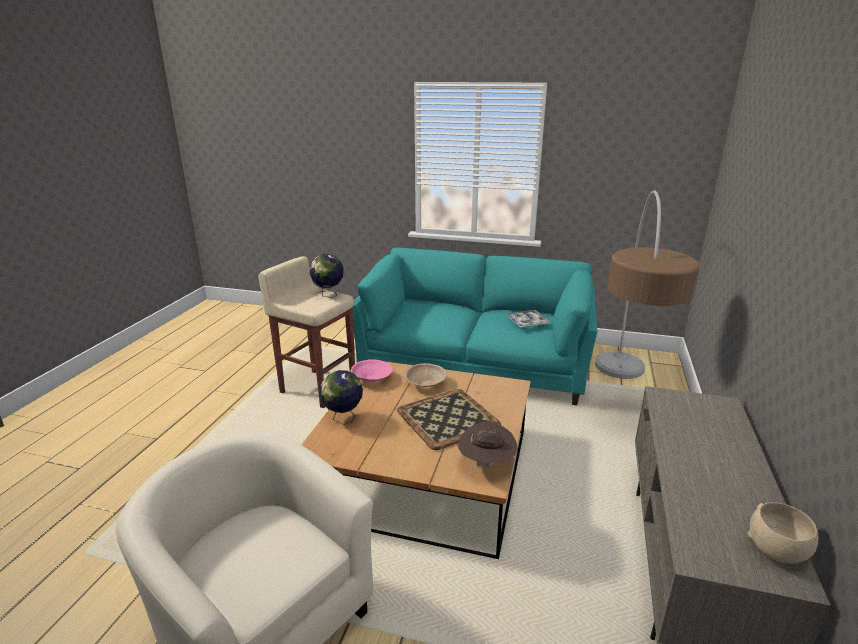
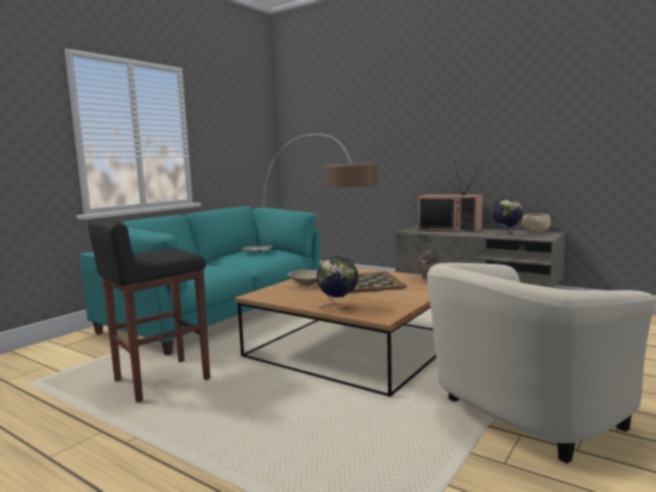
camera: 70 degrees left, 15 degrees down
(318, 388) = (160, 380): beige stool -> black stool
(328, 295) = (155, 251): globe -> globe (506, 235)
(372, 379) = (278, 297): pink bowl -> none
(723, 436) = (451, 229): none -> television

